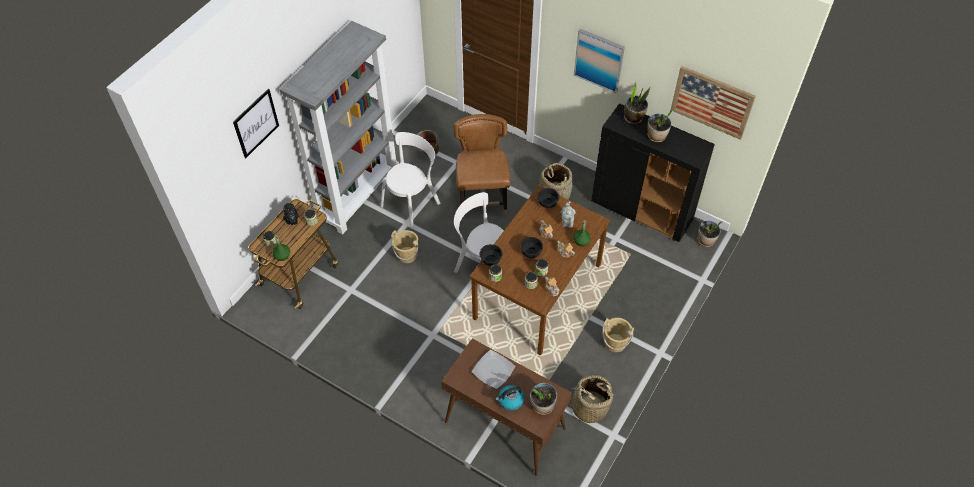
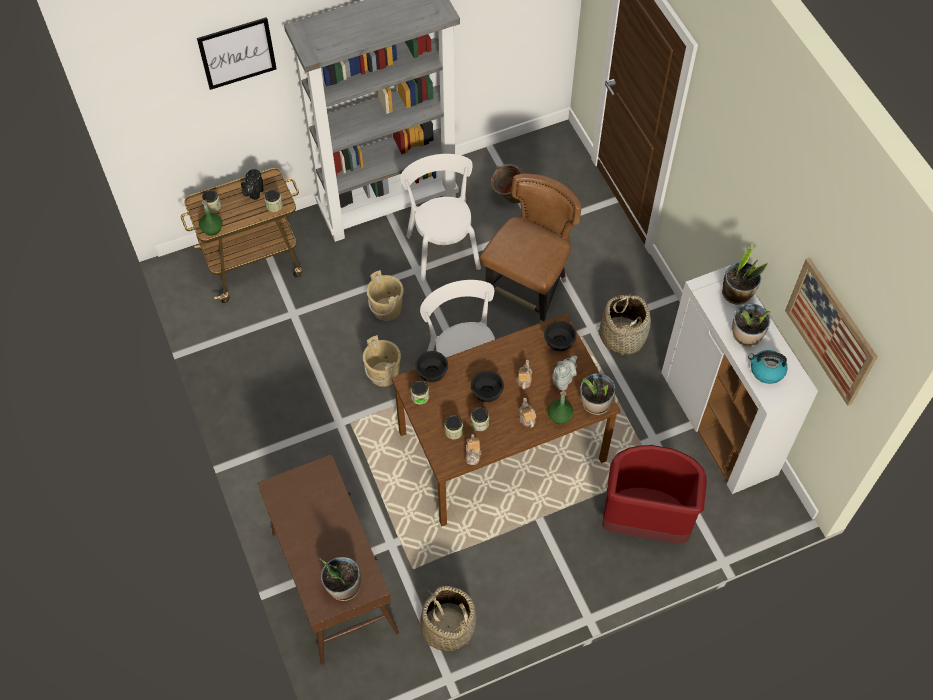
camera: 35 degrees right, 5 degrees up
(412, 203) = (442, 248): white chair -> white chair turned 90 degrees counterclockwise
(494, 370) = (324, 508): plate -> none
(510, 400) = (312, 556): kettle -> kettle (766, 371)
(599, 60) = (730, 190): picture -> none
(615, 342) = (543, 569): beige bucket -> beige bucket (383, 373)
(642, 211) = (718, 424): black cabinet -> white cabinet
(646, 284) = (644, 521): none -> red trash can
(706, 240) = (772, 514): potted plant -> potted plant (595, 403)

